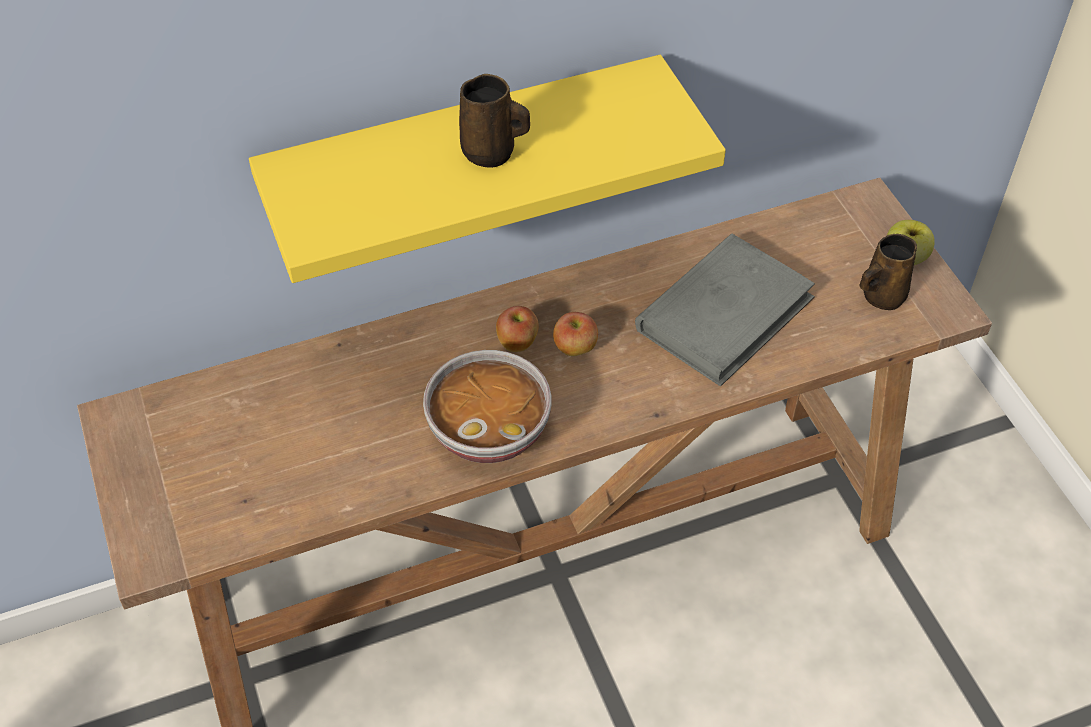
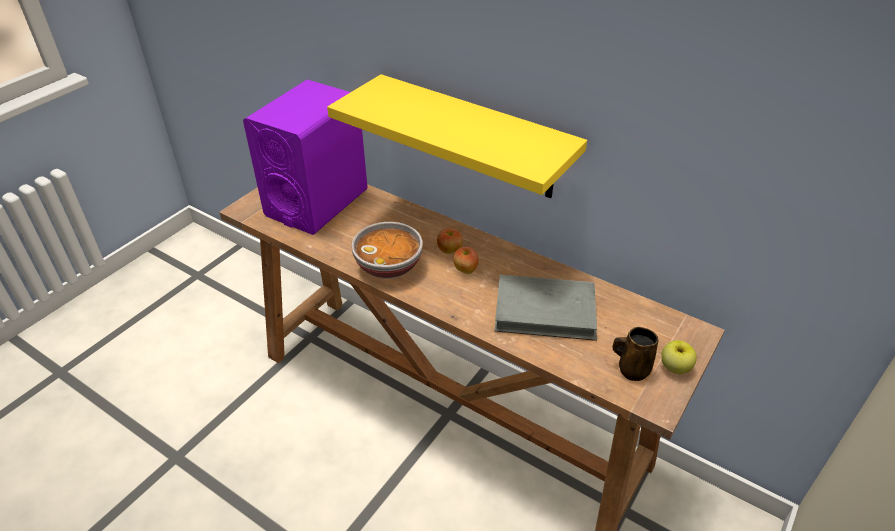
camera: 55 degrees right, 10 degrees down
(238, 445) = (317, 202): none -> purple speaker
(491, 153) = (452, 122): brown mug -> none

